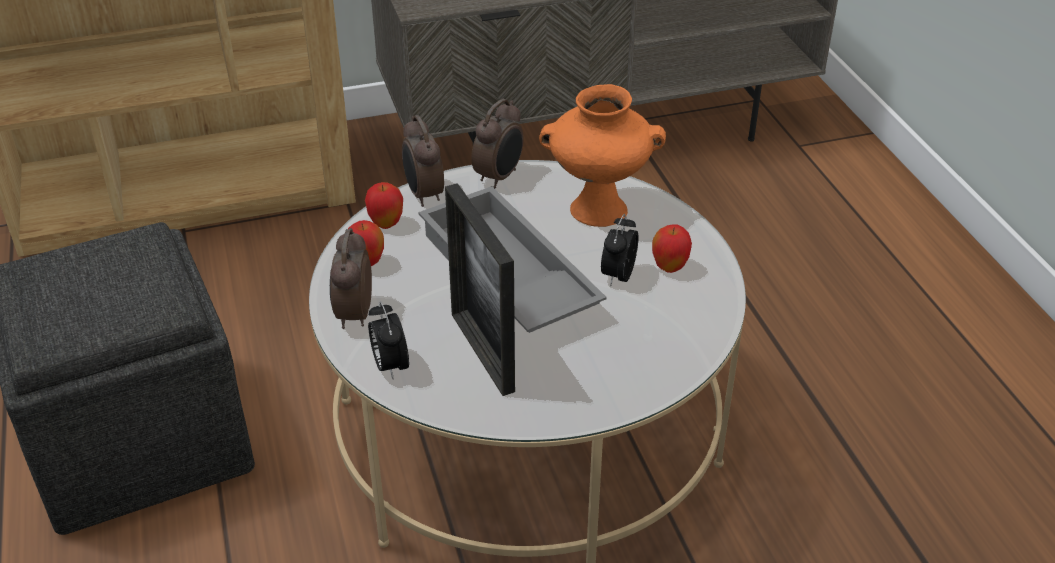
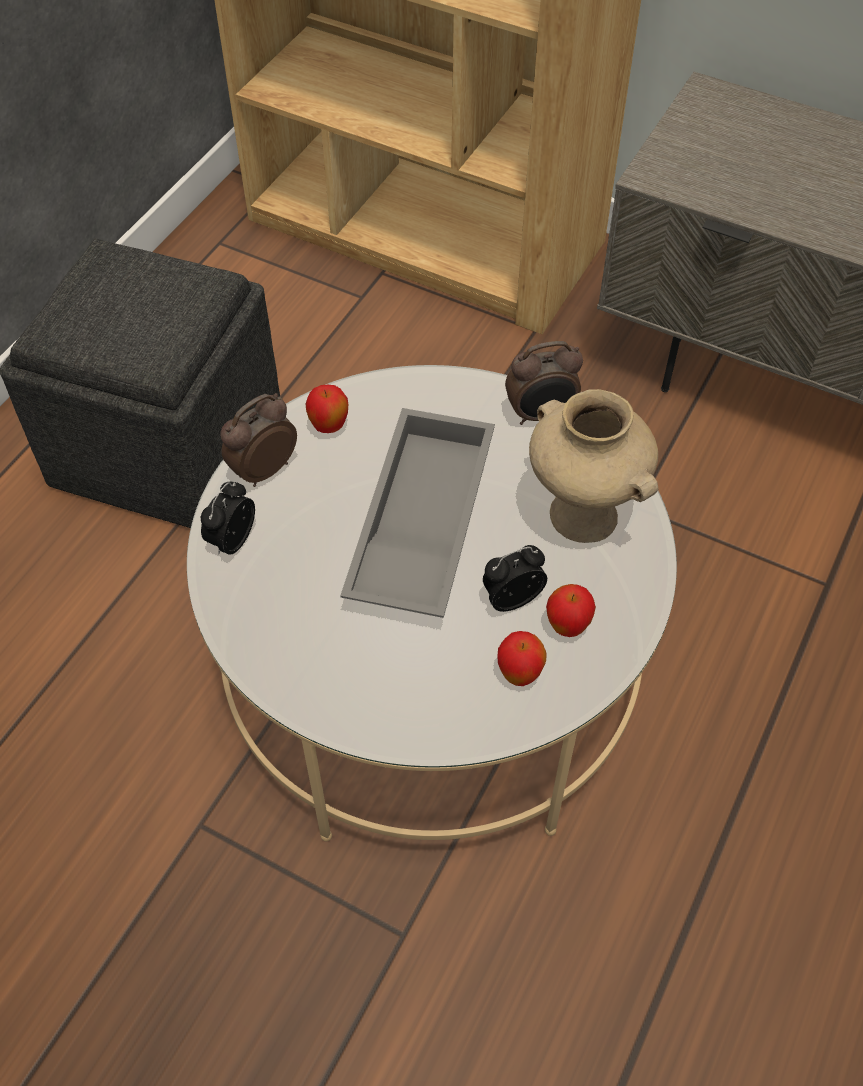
camera: 45 degrees right, 15 degrees up
(386, 224) = (389, 397): apple -> apple (519, 674)
(423, 195) = (454, 388): alarm clock -> none
(482, 352) = (310, 584): picture frame -> none
(597, 211) = (580, 515): orange vase -> beige vase

